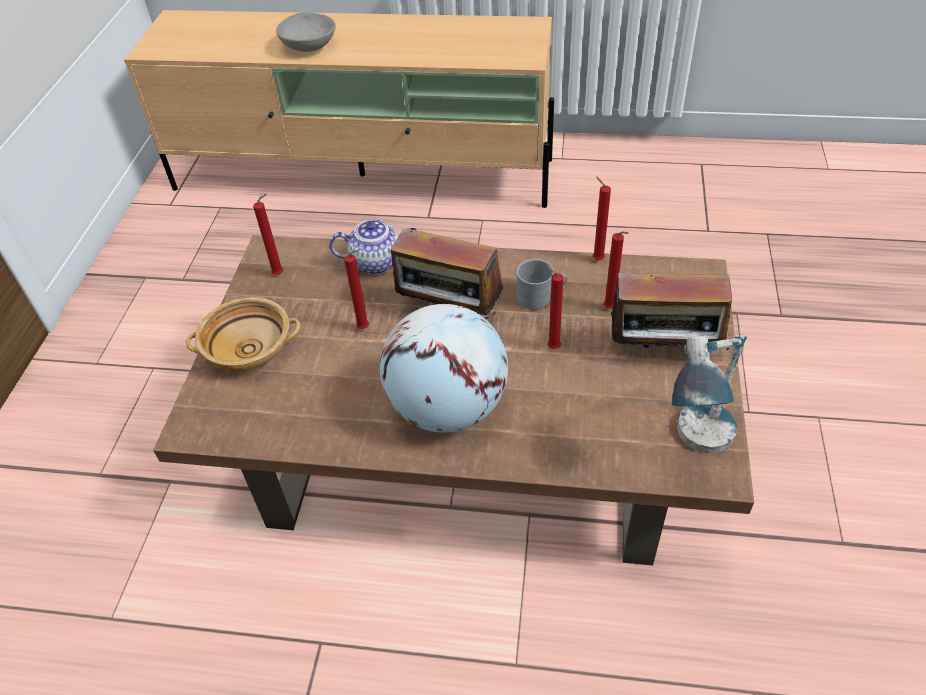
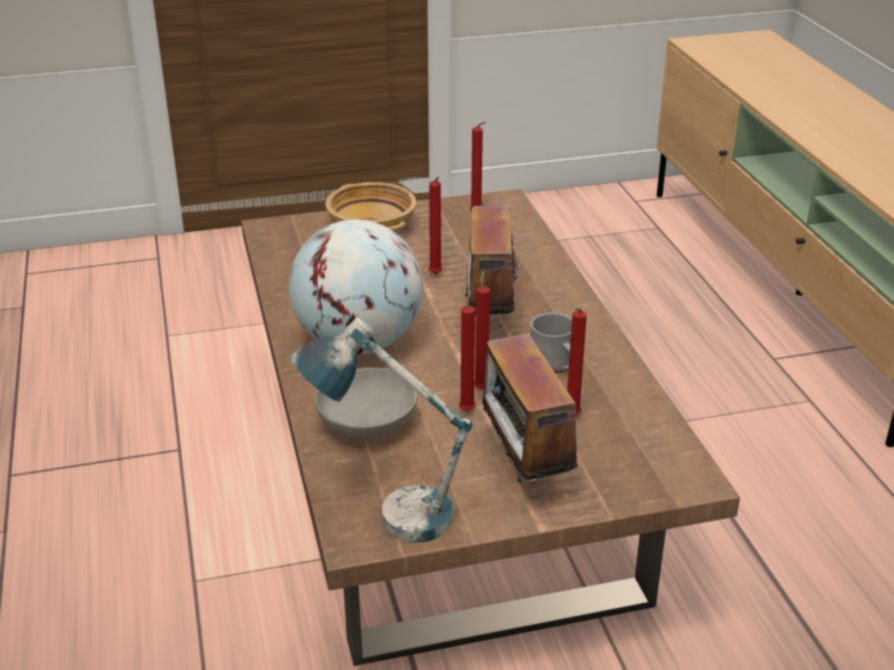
camera: 65 degrees right, 15 degrees down
(308, 47) = (792, 105): grey bowl -> grey bowl (366, 425)
(378, 262) = (533, 258): teapot -> none
(596, 259) = (651, 392): red candle -> red candle (467, 409)

